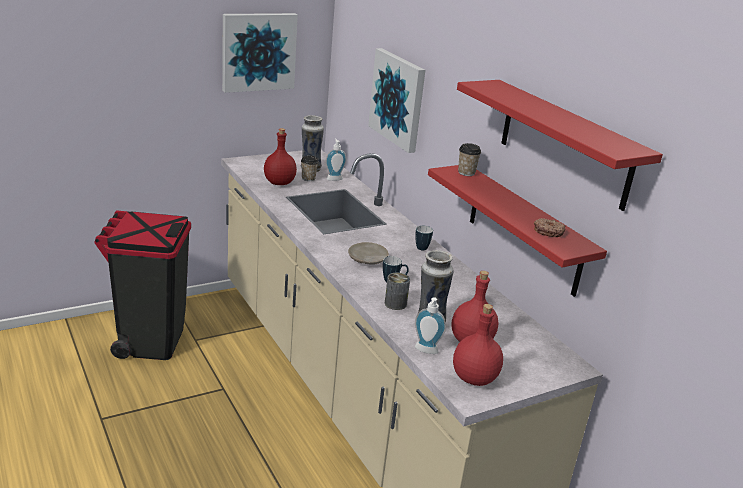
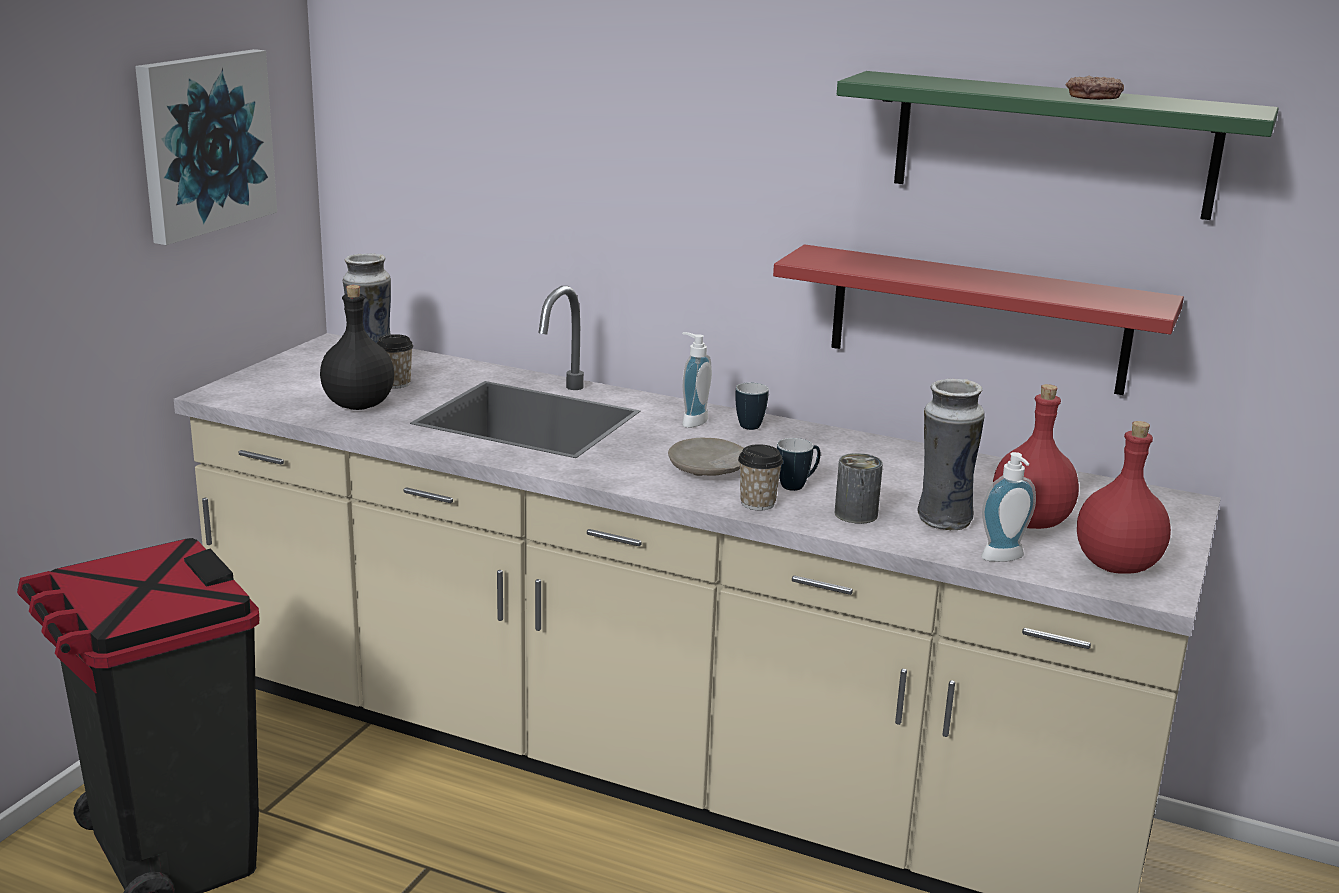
camera: 35 degrees left, 5 degrees down
(279, 183) = (359, 405): red bottle -> black bottle
(334, 178) = (436, 370): soap dispenser -> soap dispenser (691, 421)
(398, 99) = (571, 172): picture -> none
(466, 173) = (833, 255): cup -> cup (757, 503)
(548, 231) = (1085, 294): donut -> donut (1092, 97)
(564, 143) = (1053, 144): red shelf -> green shelf

